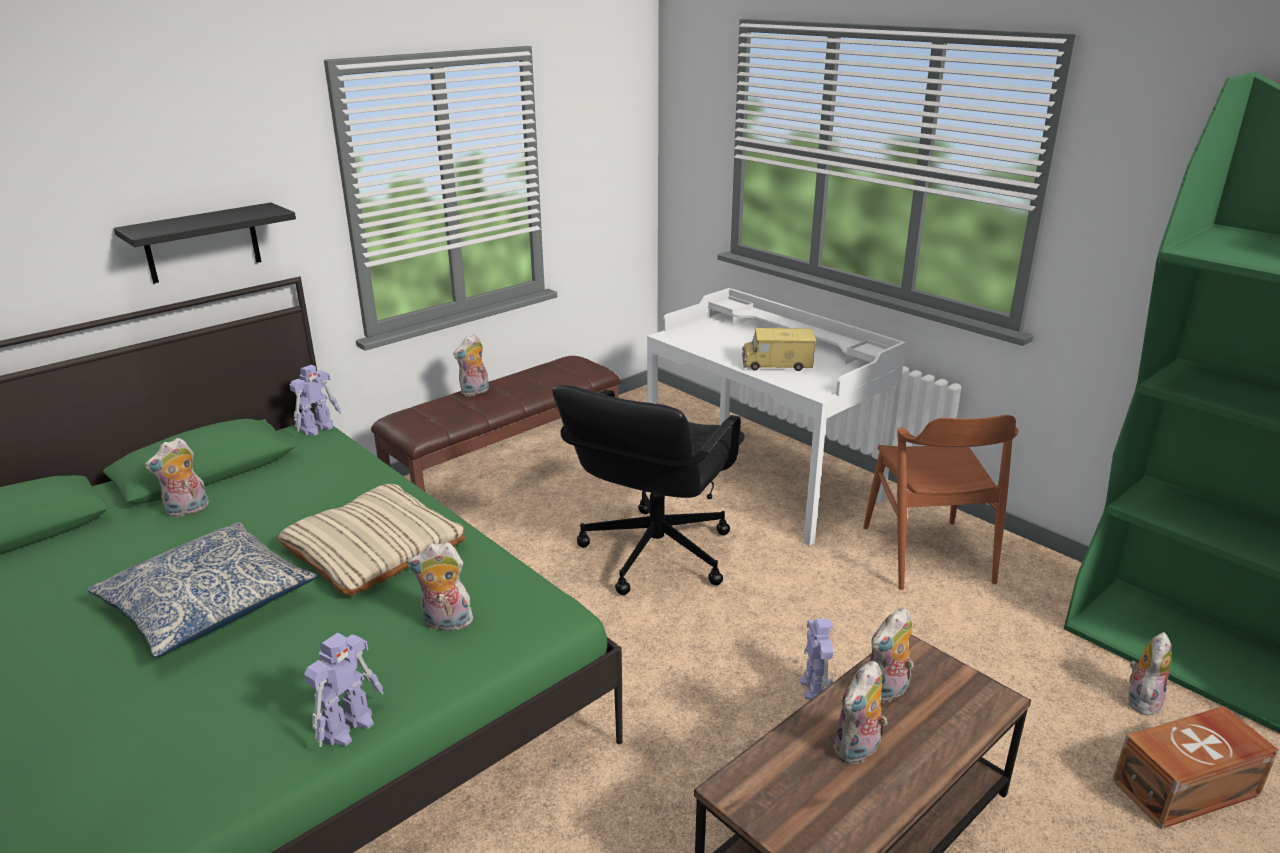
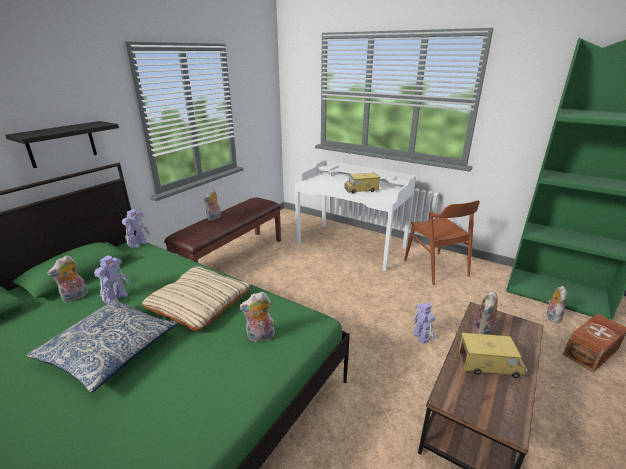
camera: 15 degrees left, 0 degrees up
(349, 726) = (233, 410): toy robot -> toy robot (117, 297)
(654, 553) = (318, 284): black office chair -> none
(858, 750) = (489, 364): plush toy -> toy truck

